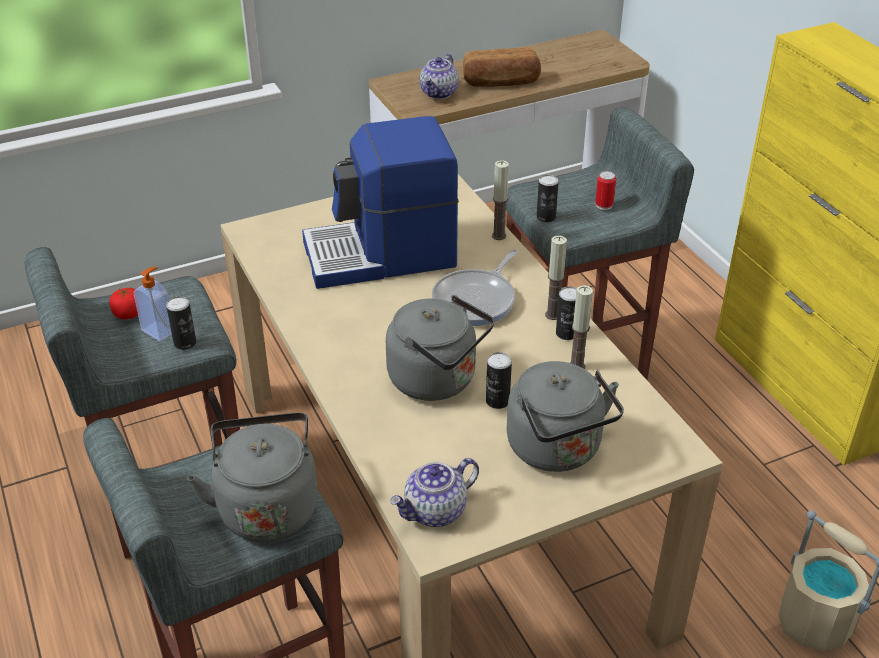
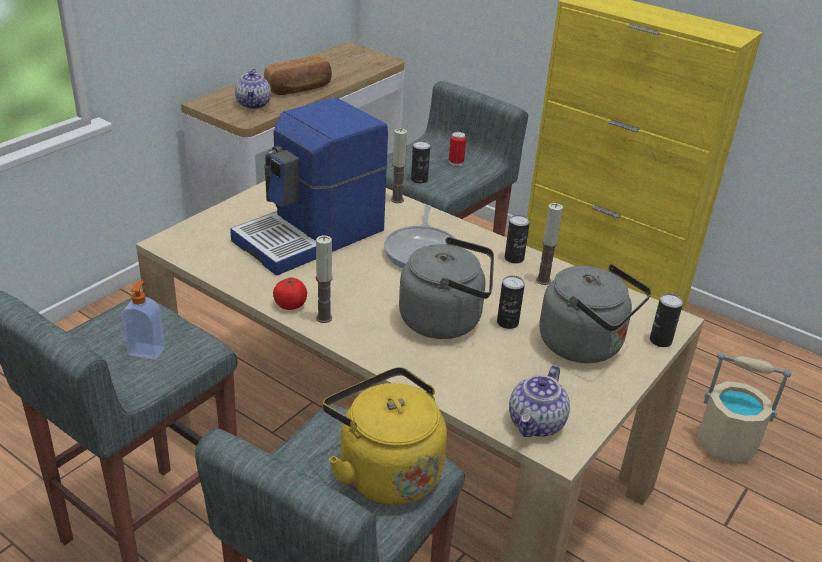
camera: 30 degrees left, 5 degrees down
(128, 314) = (101, 344): tomato -> tomato (290, 305)
(185, 343) = (183, 354): can -> can (660, 341)
(267, 506) = (385, 471): grey kettle -> yellow kettle
(553, 315) = (491, 247): candle -> candle (324, 318)

